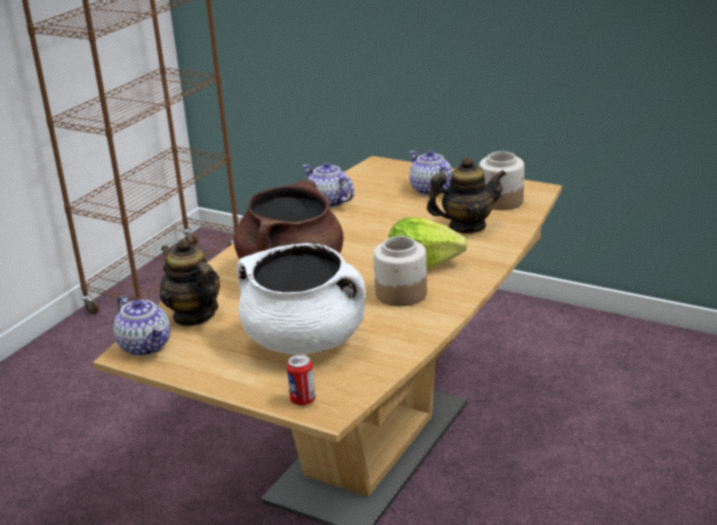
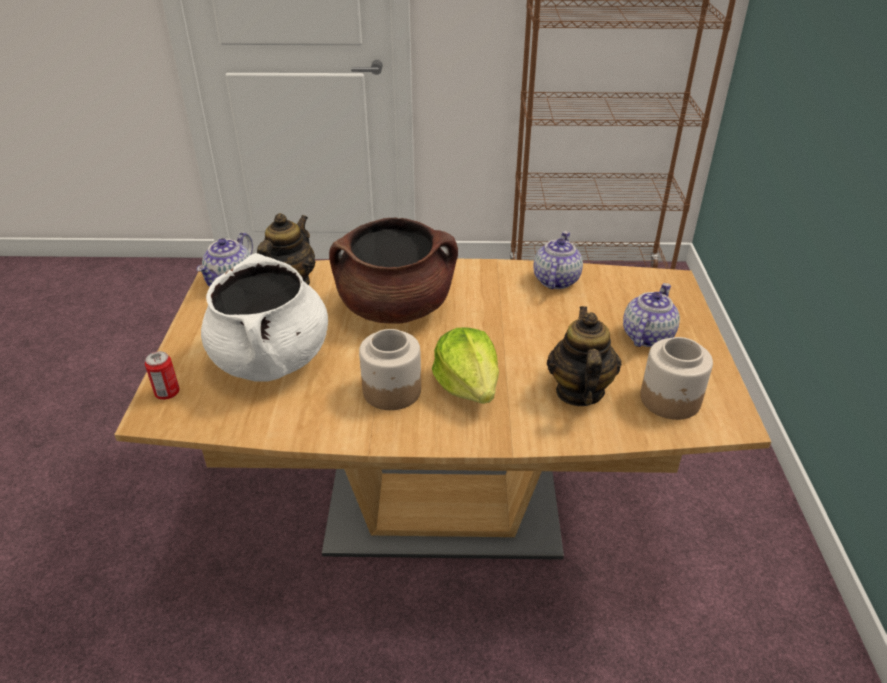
camera: 60 degrees right, 10 degrees up
(467, 226) = (579, 391): teapot -> teapot turned 135 degrees counterclockwise

